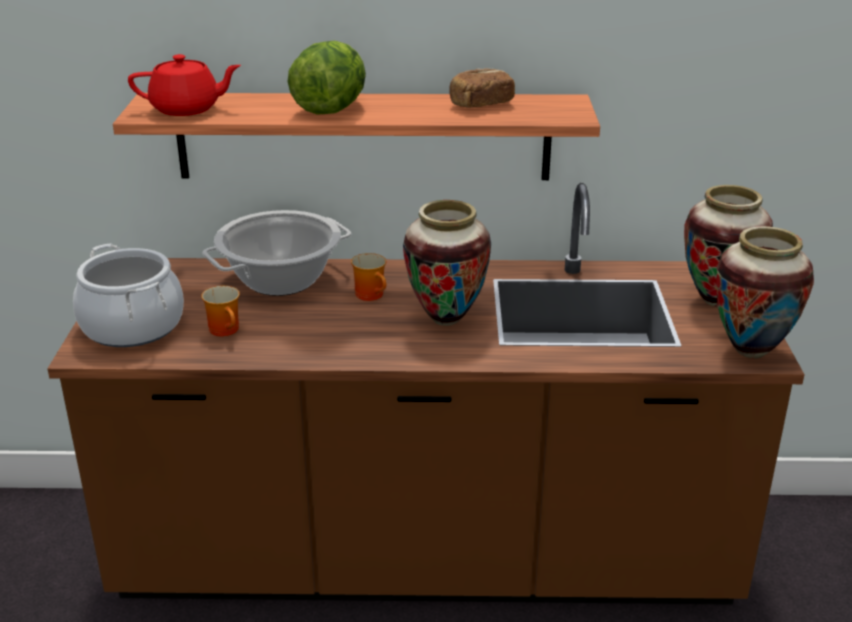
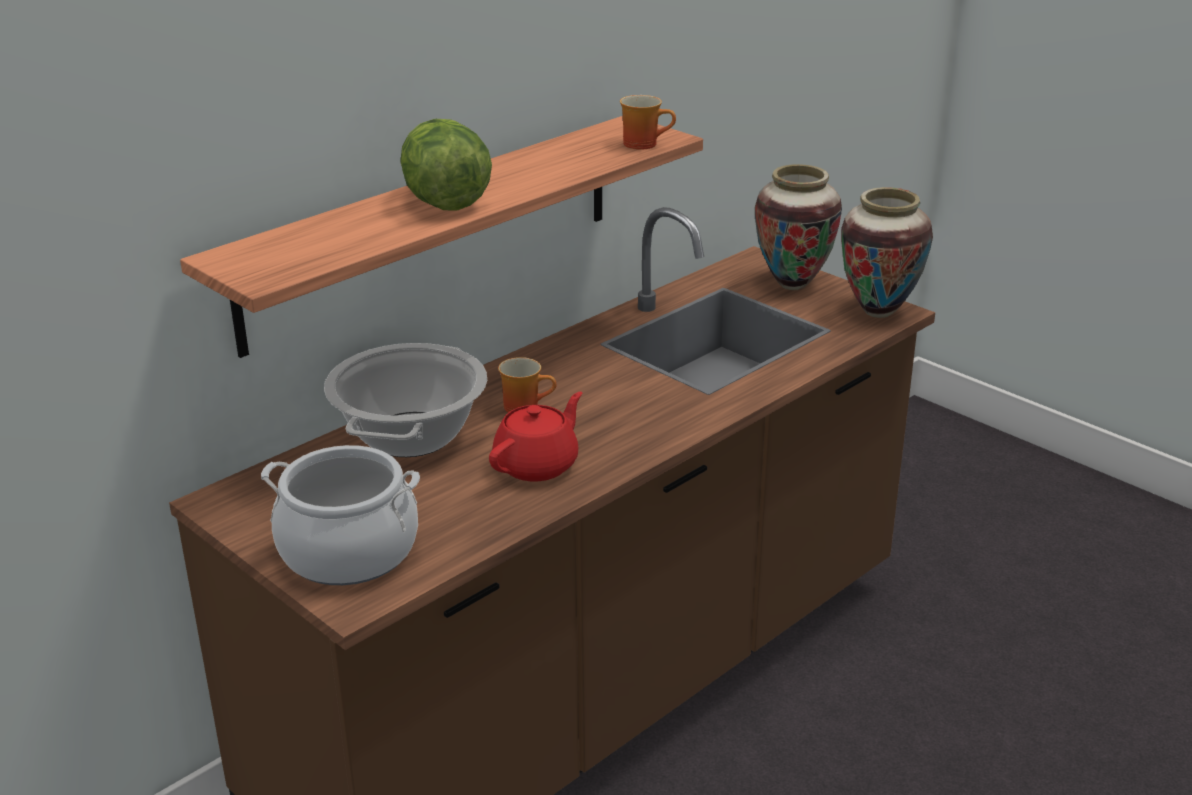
camera: 45 degrees left, 0 degrees up
(187, 109) = (295, 254): red teapot -> red teapot (538, 465)
(227, 330) = (455, 503): mug -> mug (644, 143)
(446, 319) = (628, 395): vase -> none
(480, 104) = (565, 151): bread -> none

